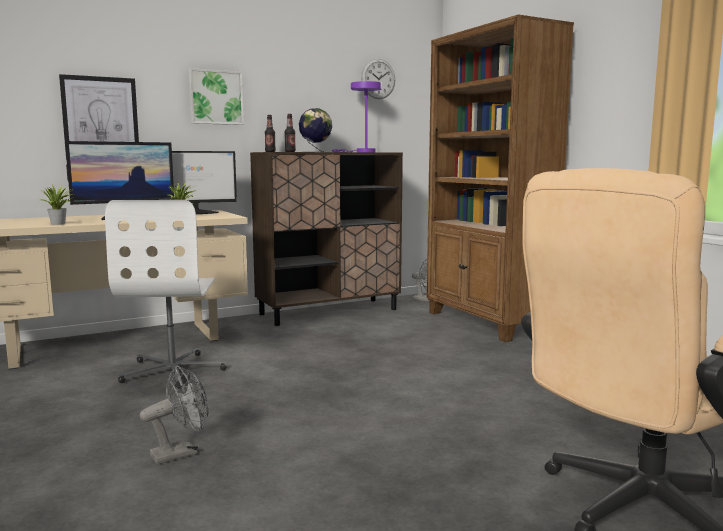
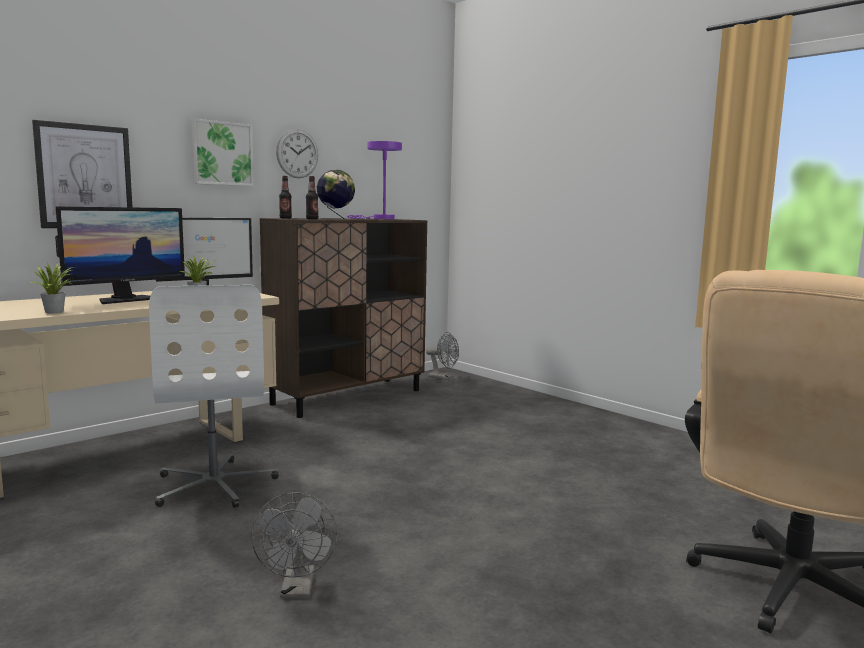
camera: 15 degrees left, 0 degrees up
(181, 453) = (297, 590): grey fan -> grey fan turned 135 degrees clockwise
(378, 79) = (392, 137): wall clock -> wall clock (297, 153)
(487, 322) = (521, 401): brown bookcase -> none

